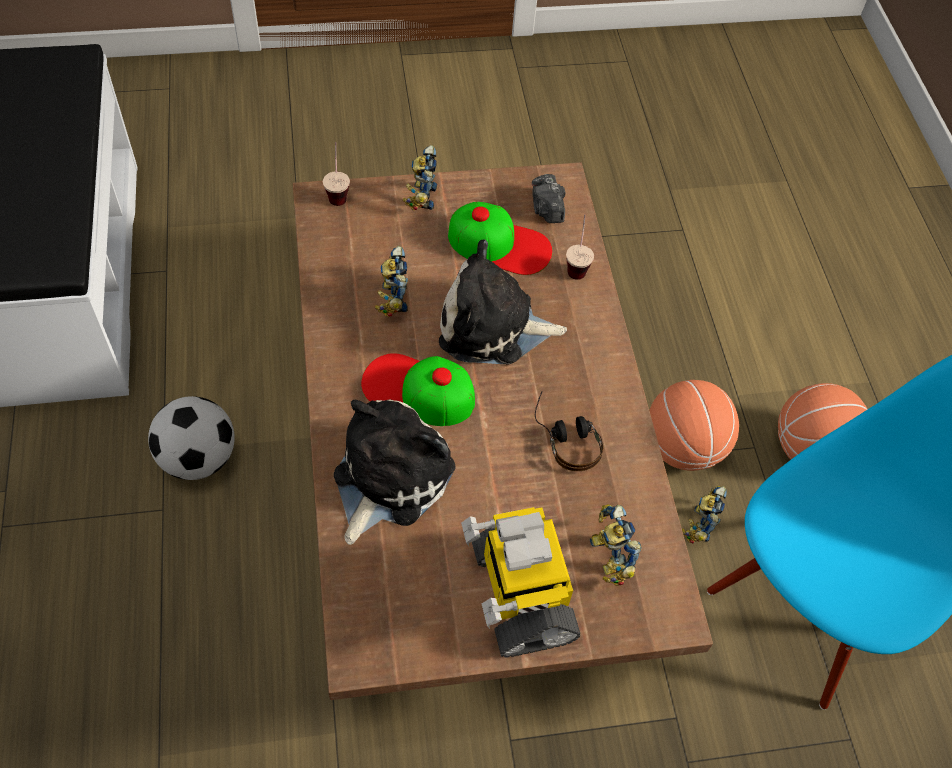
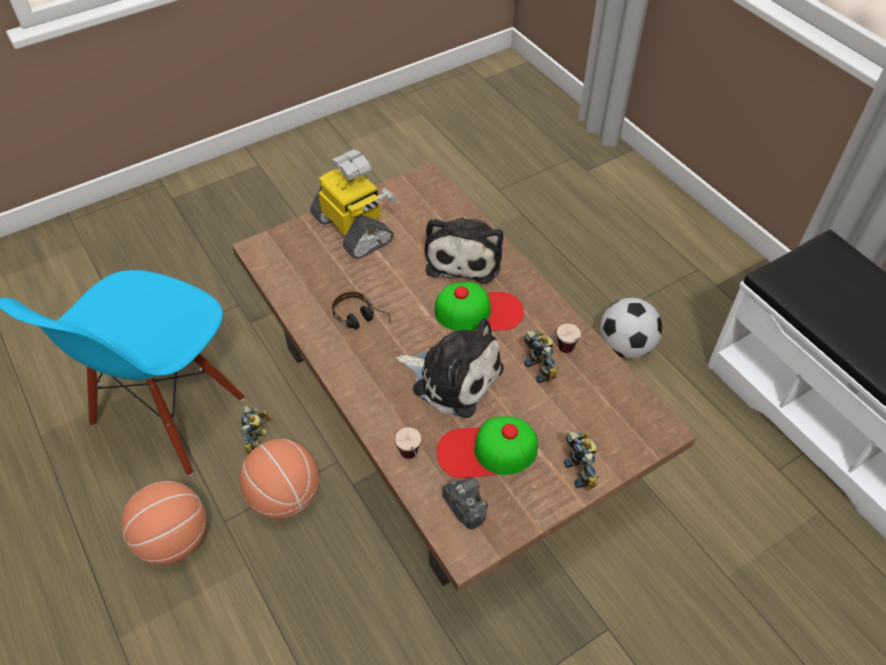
camera: 160 degrees right, 5 degrees down
(338, 191) = (653, 443): cup -> cup (571, 354)
(493, 326) = (453, 376): plush toy -> plush toy turned 45 degrees clockwise
(606, 556) = (309, 263): toy robot -> none

